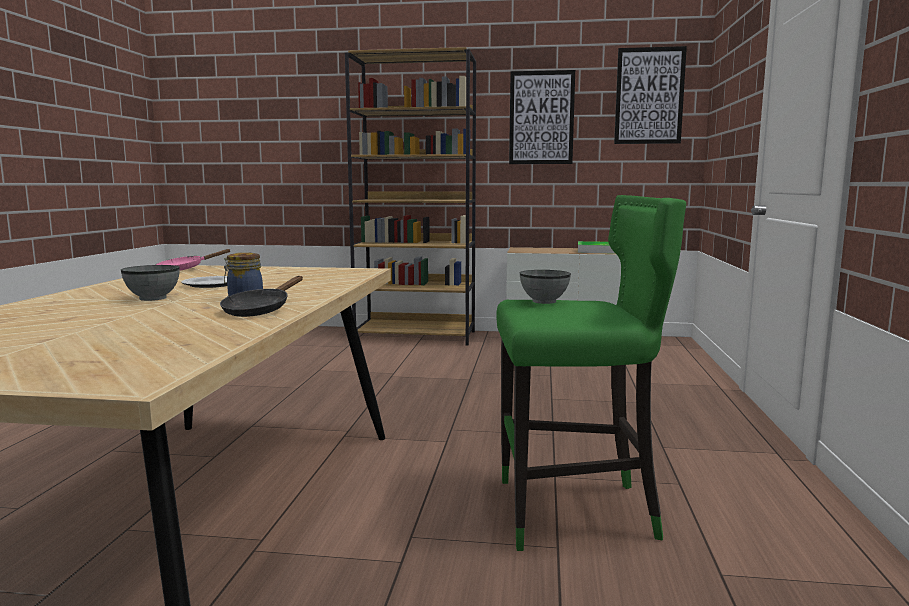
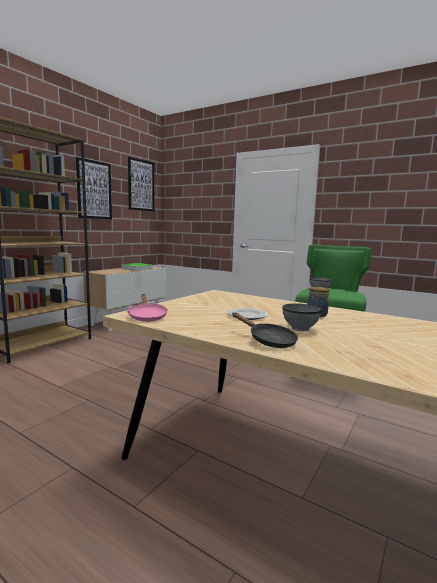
camera: 65 degrees left, 0 degrees up
(260, 310) = (354, 315): black frying pan -> black frying pan (268, 341)

